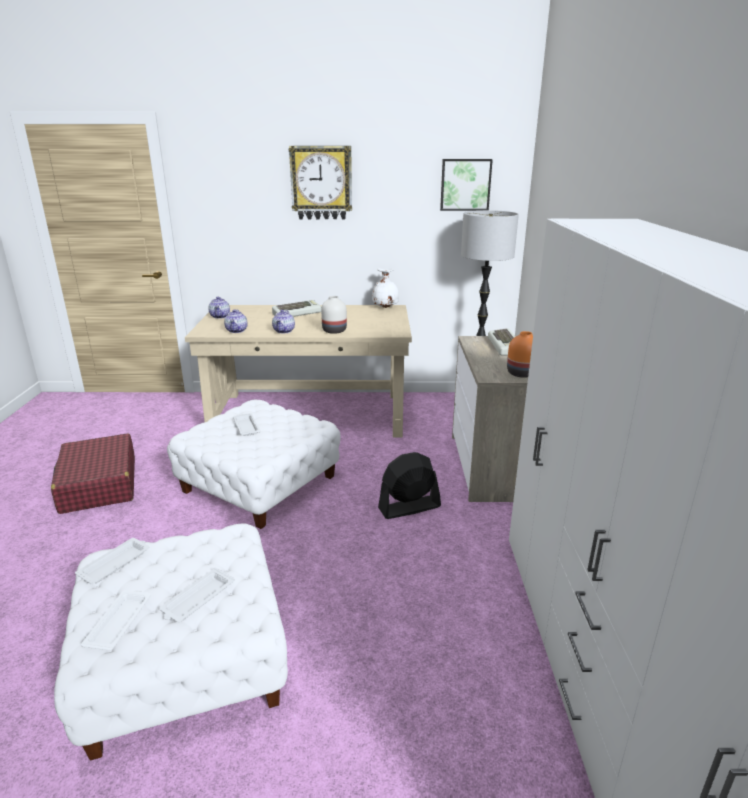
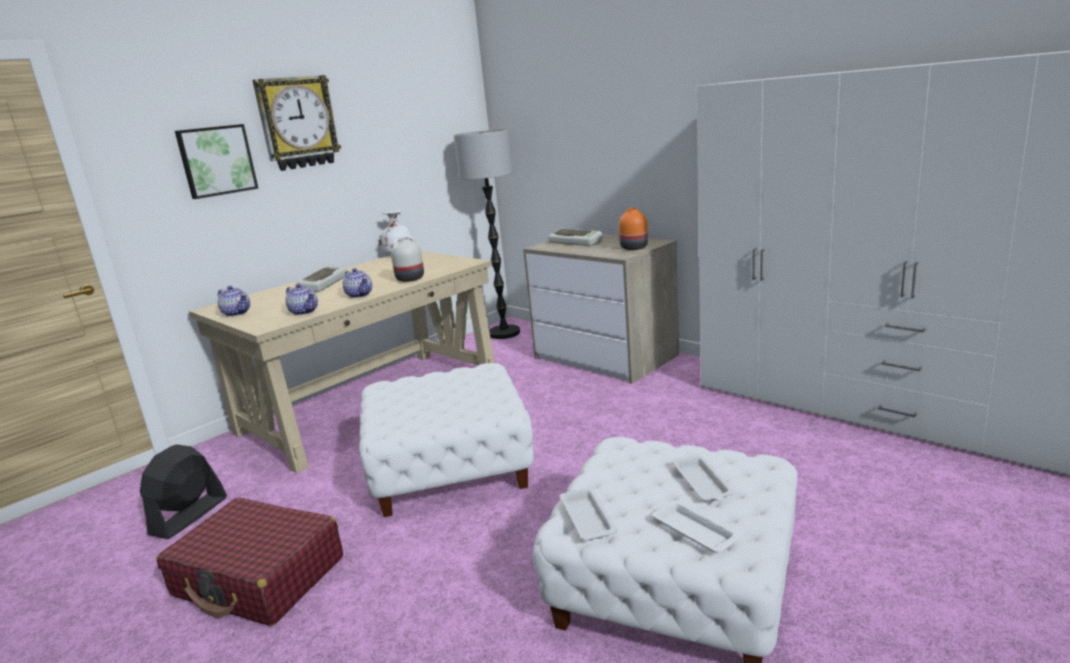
camera: 45 degrees left, 5 degrees down
(246, 427) = (423, 400): white tray -> none
(409, 507) = (603, 408): black fan -> black fan (189, 516)
(465, 185) = (437, 110): picture -> picture (216, 161)

